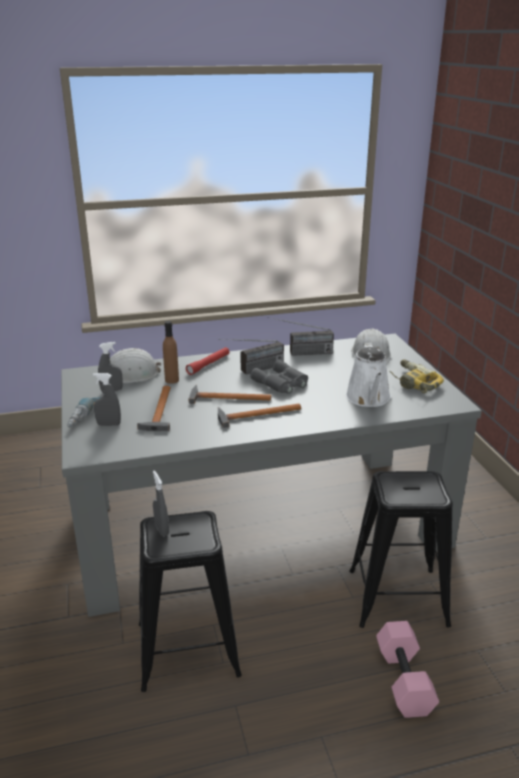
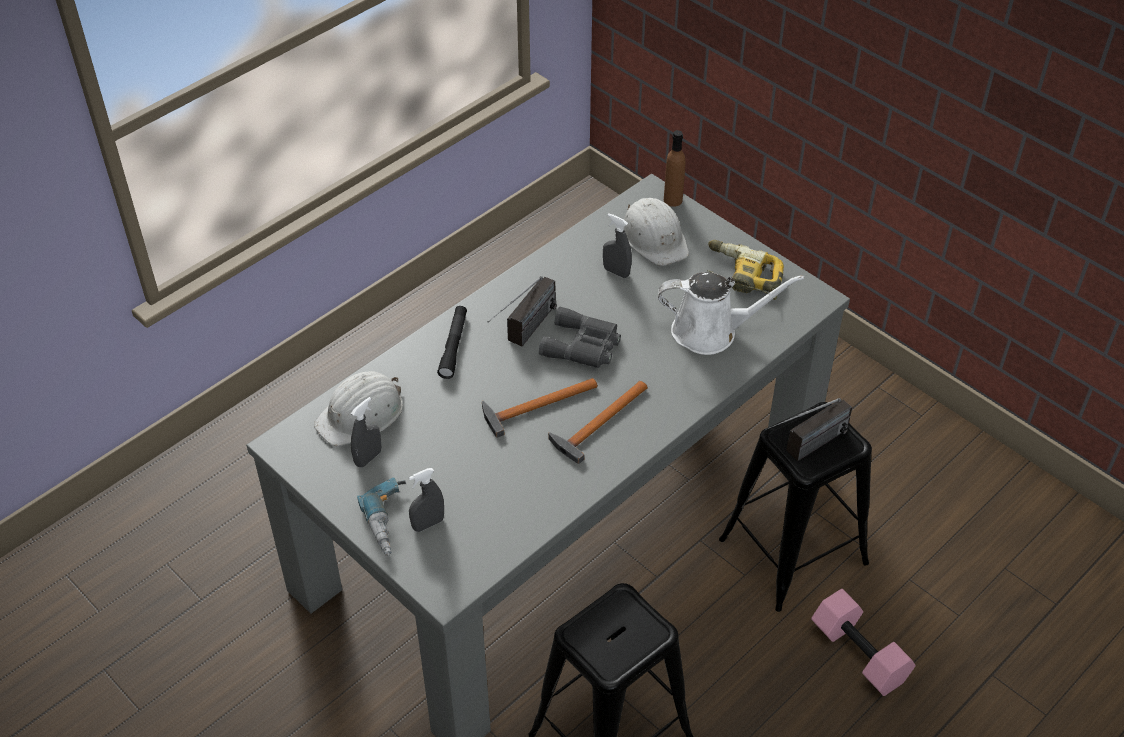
camera: 30 degrees left, 20 degrees up
(159, 412) = (471, 470): hammer -> none
(161, 529) = (591, 638): grey spray bottle -> grey spray bottle (616, 272)
(172, 380) = (431, 400): brown bottle -> brown bottle (673, 200)
(208, 364) = (453, 346): red flashlight -> black flashlight
(300, 353) = (558, 270): radio -> radio (804, 450)
(368, 399) = (711, 331): white watering can -> white watering can turned 60 degrees counterclockwise

